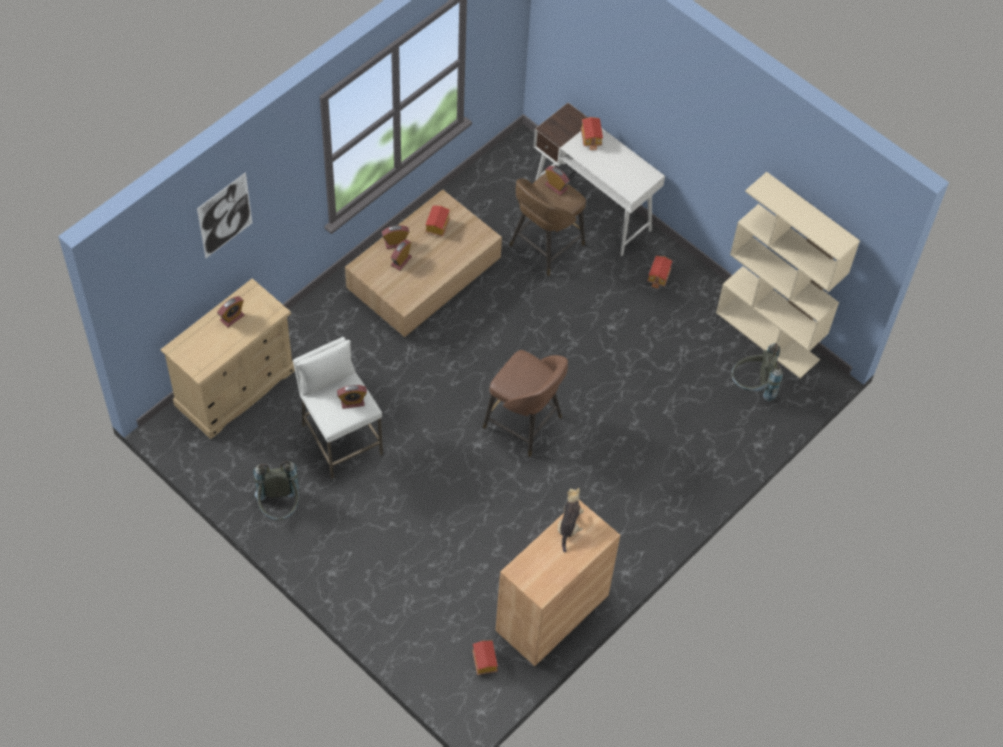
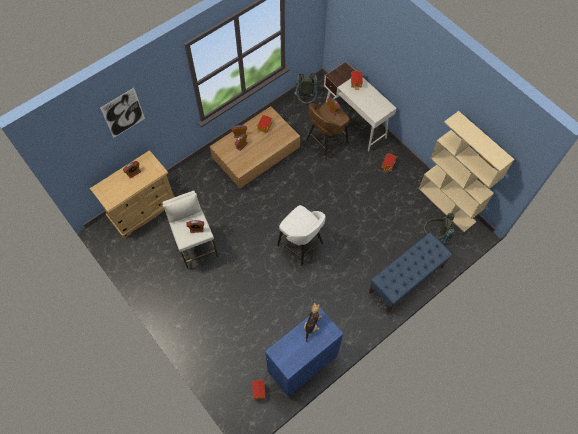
camera: 10 degrees right, 5 degrees up
(279, 508) = (155, 283): grey backpack -> grey backpack (306, 100)
(524, 423) = (301, 245): brown stool -> white stool
(552, 613) = (302, 363): brown cabinet -> blue cabinet
(710, 464) = (406, 280): none -> blue bench

